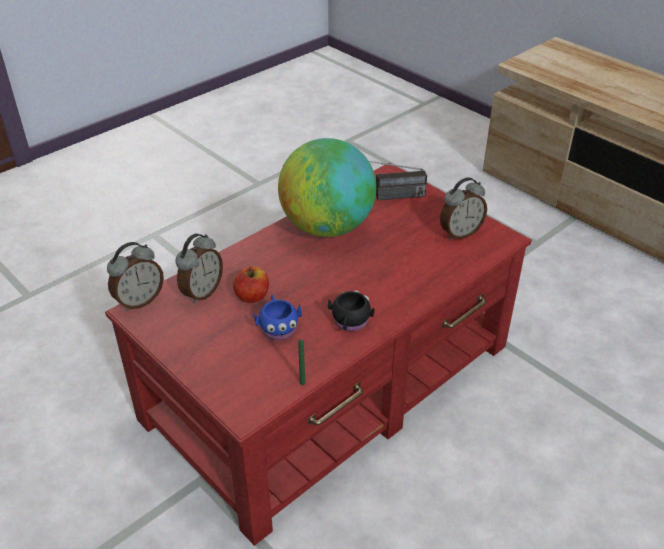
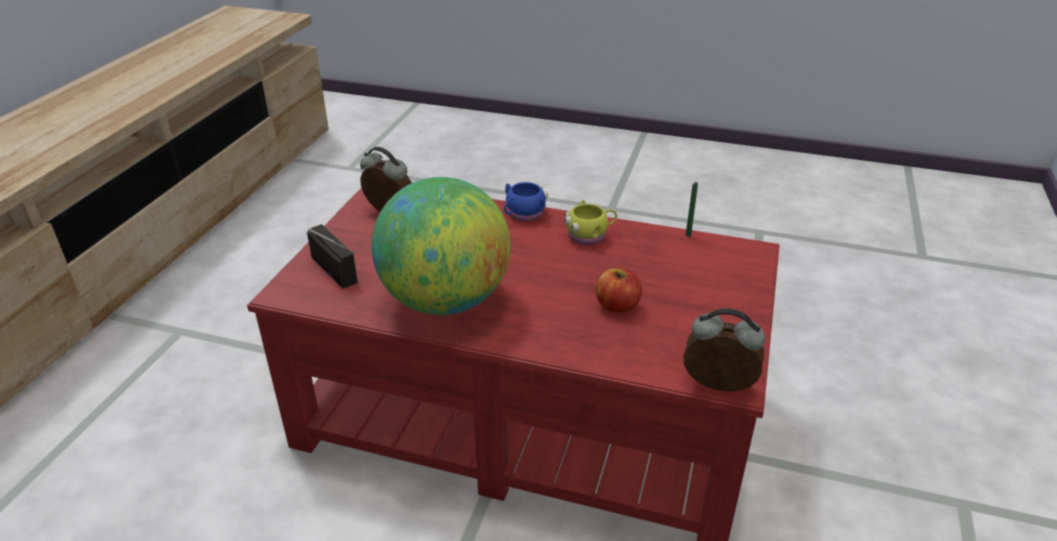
camera: 120 degrees left, 5 degrees down
(201, 292) = (650, 345): alarm clock -> none
(278, 327) = (641, 272): blue mug -> blue mug (523, 214)
(350, 323) = (590, 235): black mug -> yellow mug

